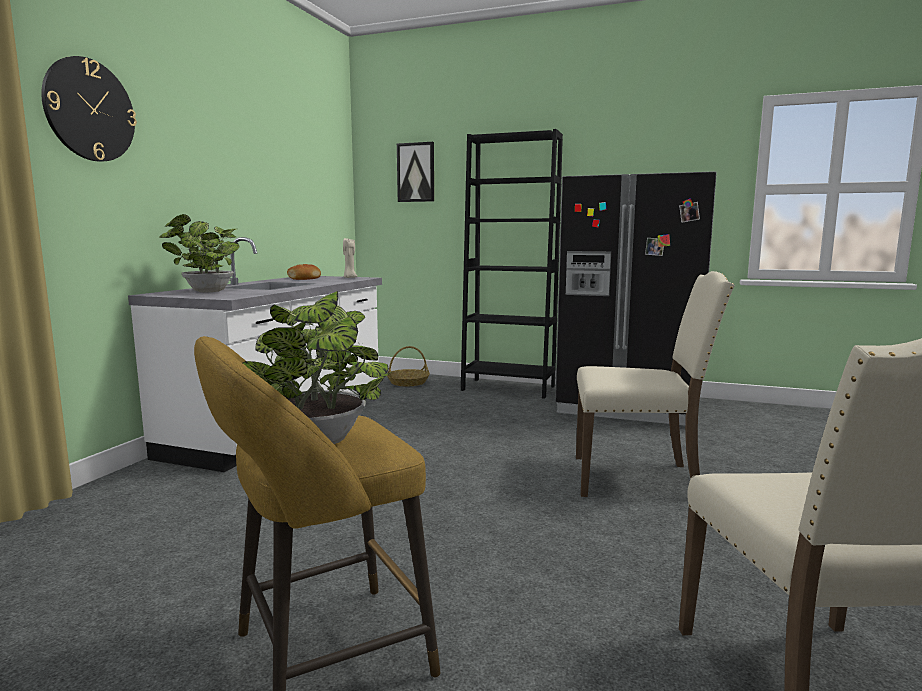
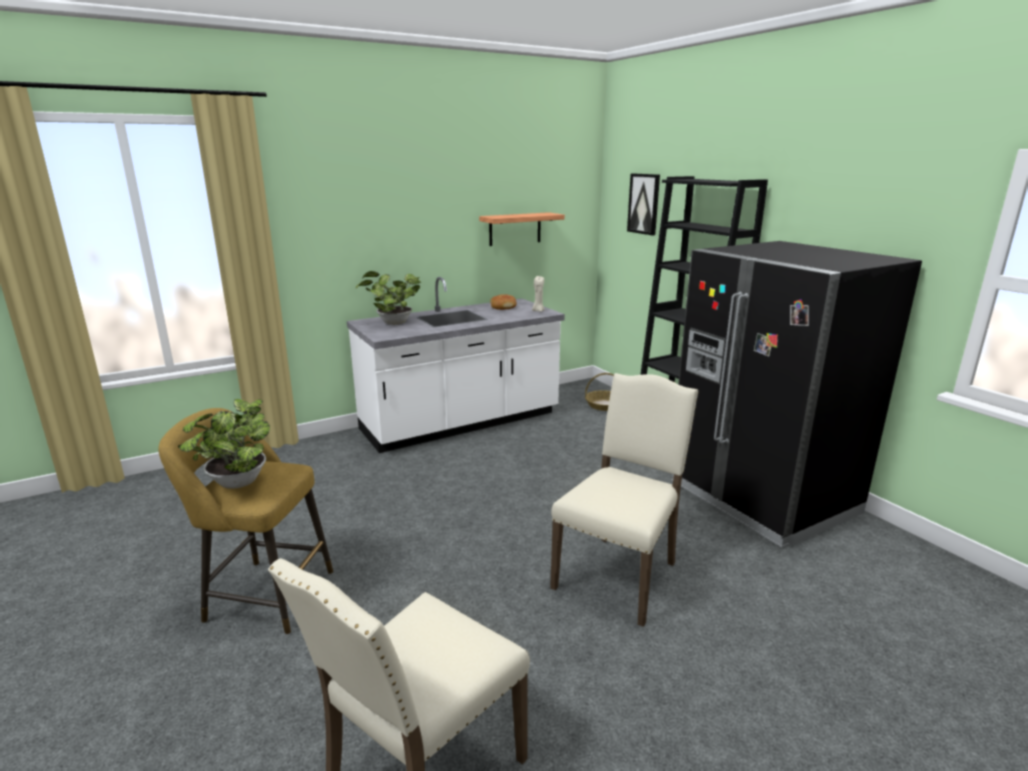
camera: 40 degrees right, 10 degrees up
(89, 110) = (321, 199): wall clock -> none
(293, 193) = (515, 229): none -> shelf
(638, 478) = (619, 574): beige chair -> beige chair turned 105 degrees counterclockwise

